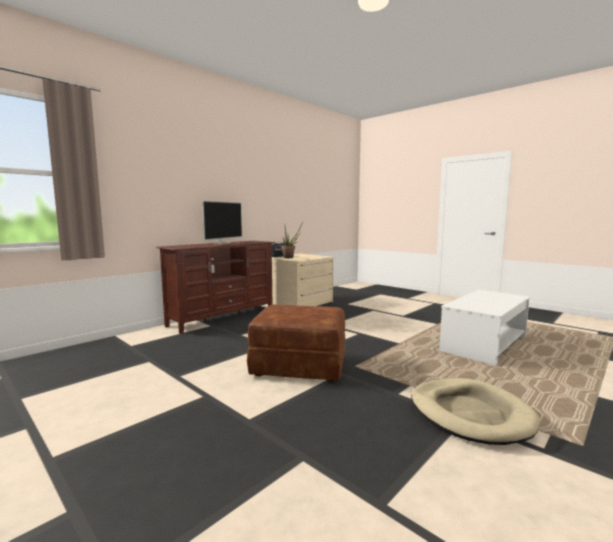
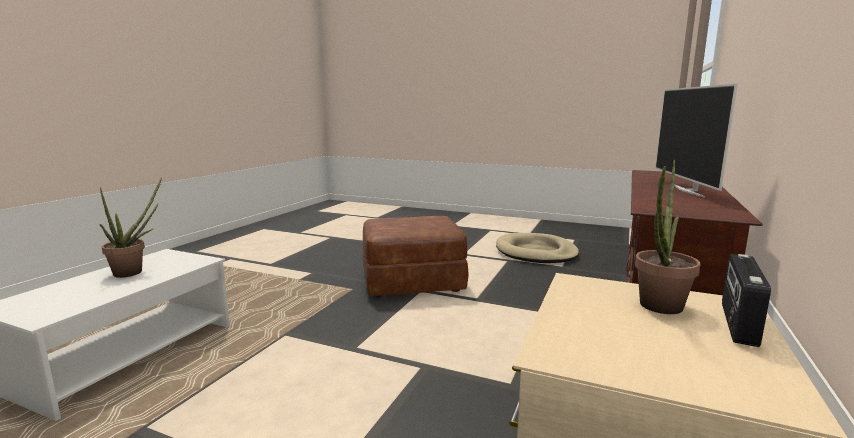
camera: 160 degrees right, 5 degrees up
(470, 414) = (260, 268): beige dog bed -> beige dog bed (536, 252)
(486, 303) = (134, 271): none -> potted plant

